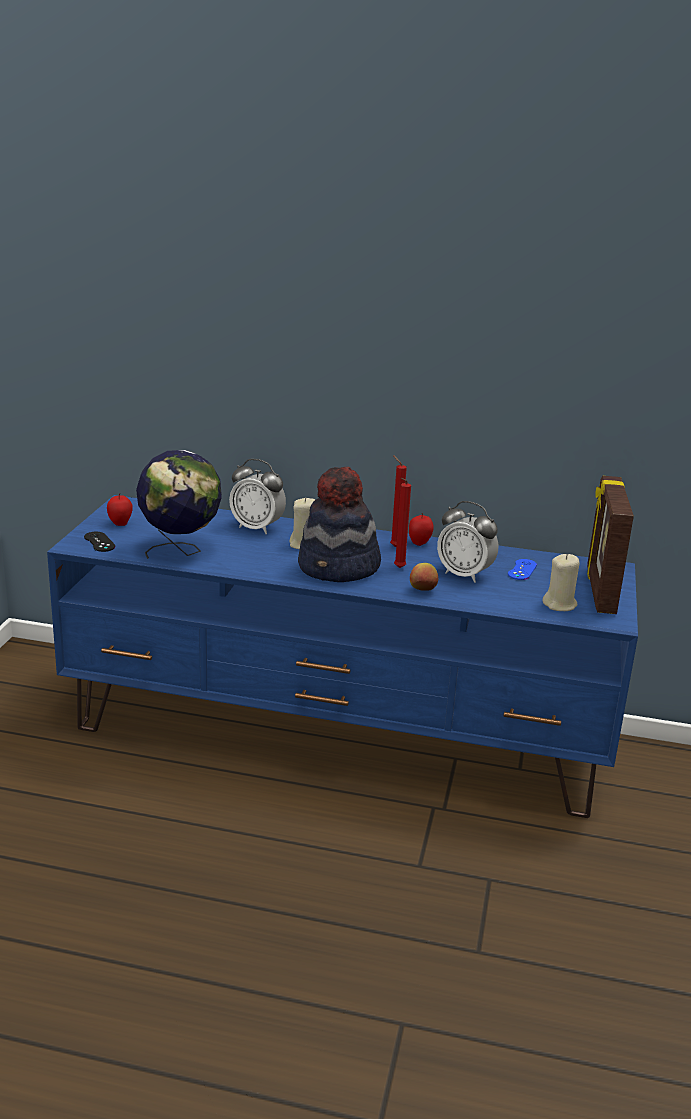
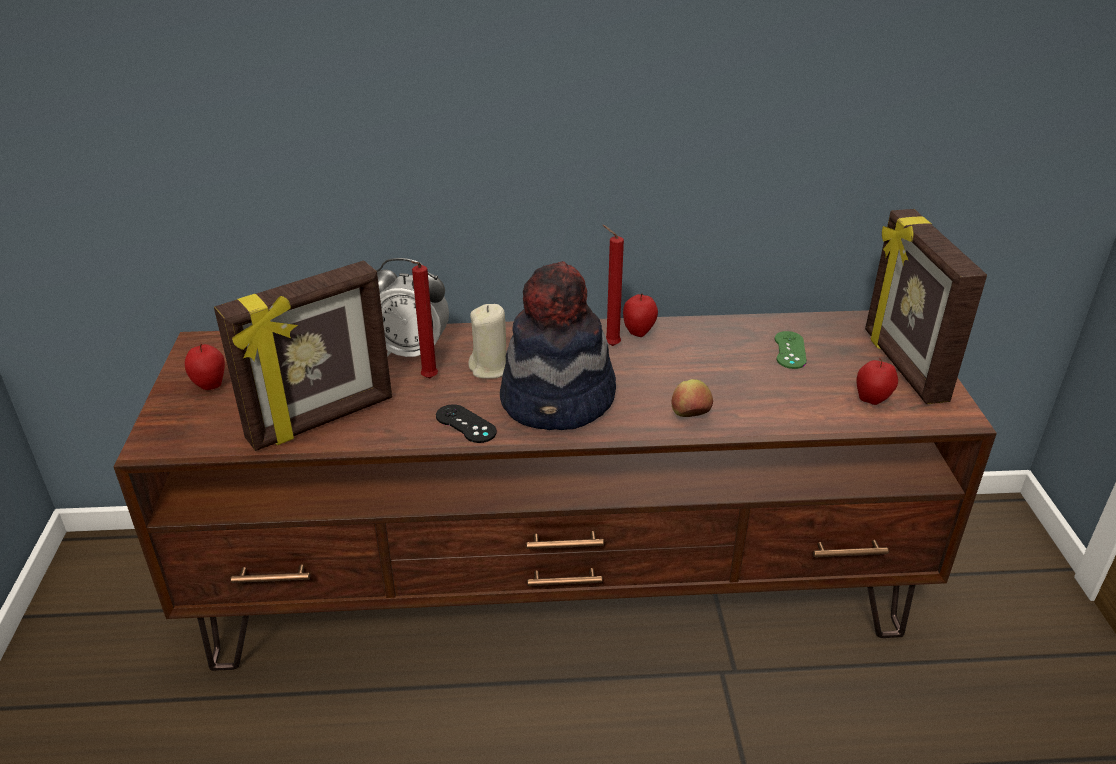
camera: 15 degrees left, 10 degrees up
(99, 542) = (191, 428): black game controller -> black game controller (465, 424)
(180, 551) = (322, 420): globe -> picture frame
(339, 736) = (560, 587): blue tv stand -> brown tv stand
(398, 568) = (637, 384): red candle -> red candle (428, 379)
(464, 575) = (726, 375): alarm clock -> none
(522, 570) = (790, 350): blue game controller -> green game controller
(560, 604) = (872, 400): beige candle -> apple

